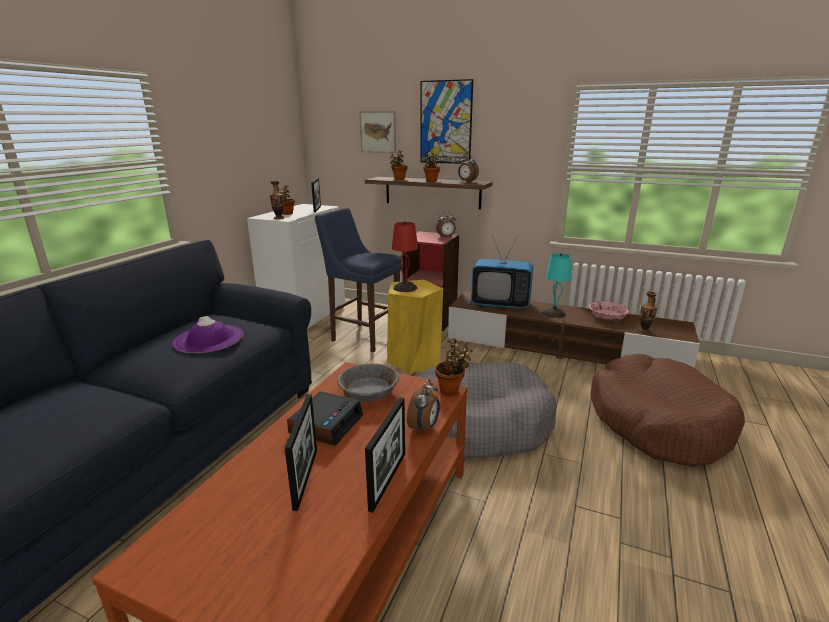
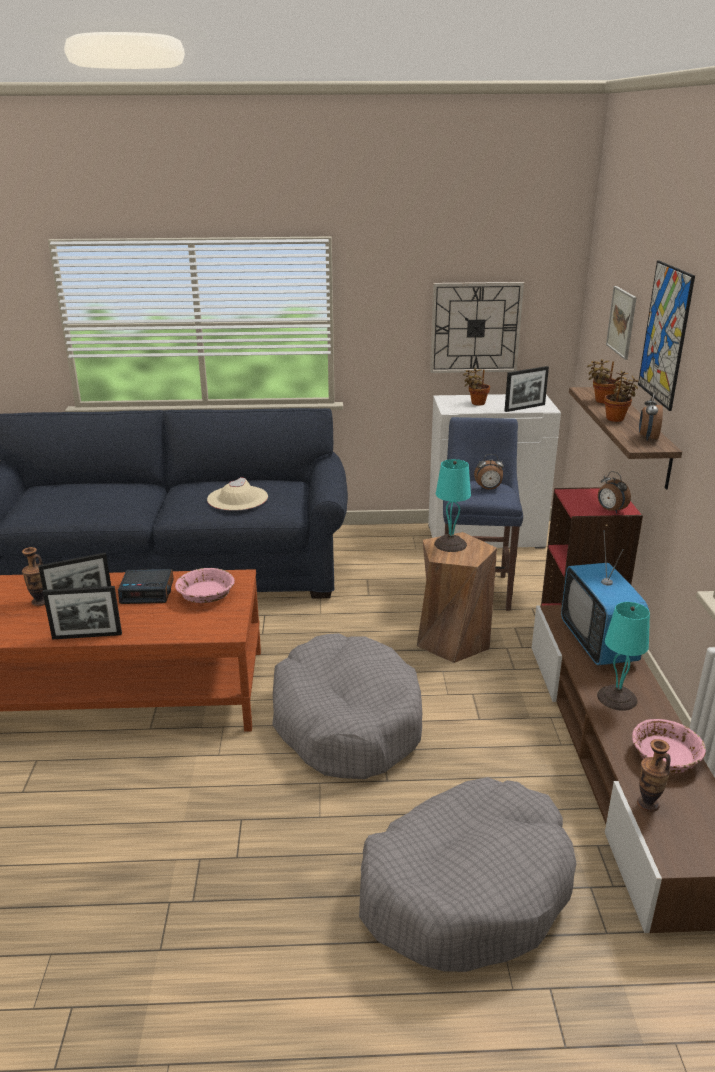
camera: 65 degrees right, 5 degrees up
(209, 339) = (237, 498): purple hat -> beige hat
(258, 159) = (475, 328): none -> wall clock
(279, 218) = (450, 406): vase -> vase (40, 602)
(368, 392) = (206, 595): grey bowl -> pink bowl
(405, 287) = (451, 544): red table lamp -> turquoise table lamp
(414, 360) = (452, 640): yellow stool -> brown stool
(424, 427) = (162, 634): alarm clock -> alarm clock (488, 489)
(451, 389) = (234, 633): potted plant -> none
(657, 422) = (466, 888): brown dog bed -> grey dog bed

